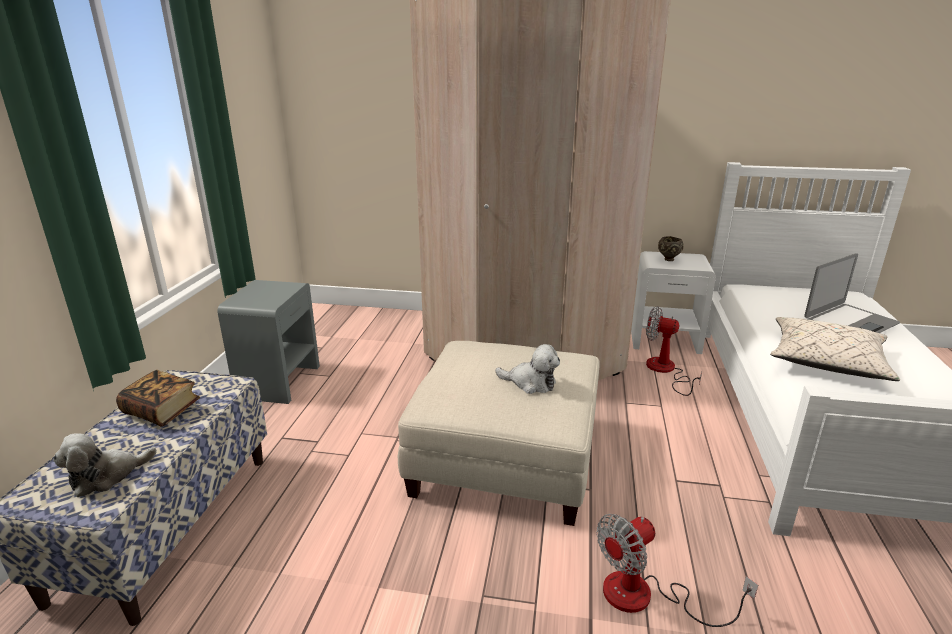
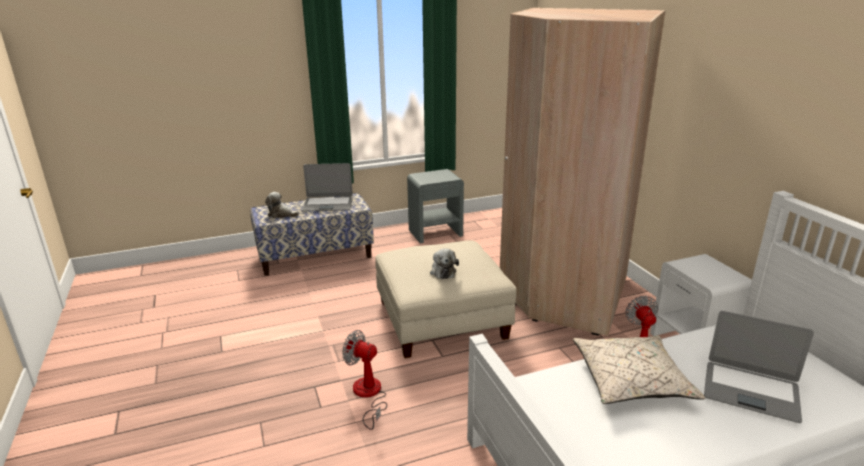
camera: 60 degrees right, 0 degrees up
(162, 410) = (328, 205): book -> laptop
(668, 259) = (702, 266): brown bowl -> none

